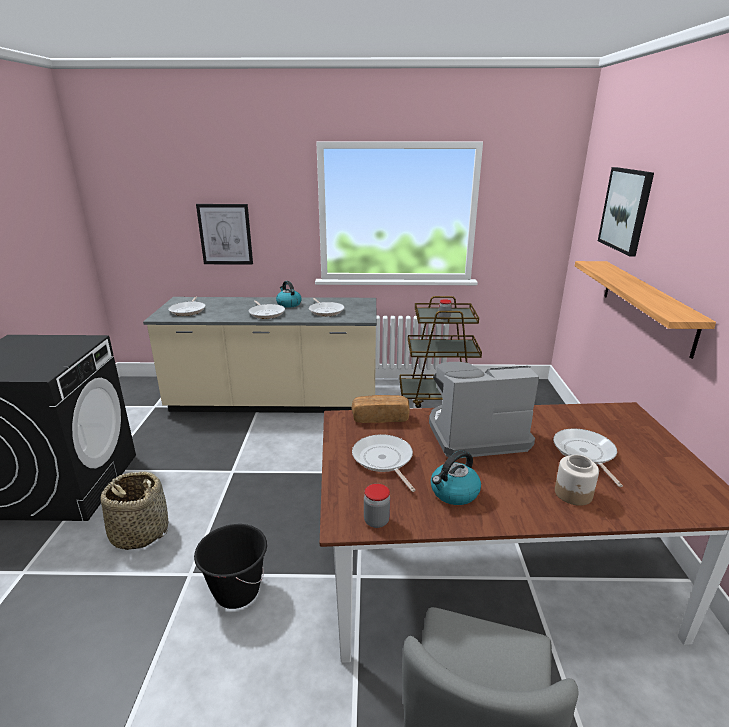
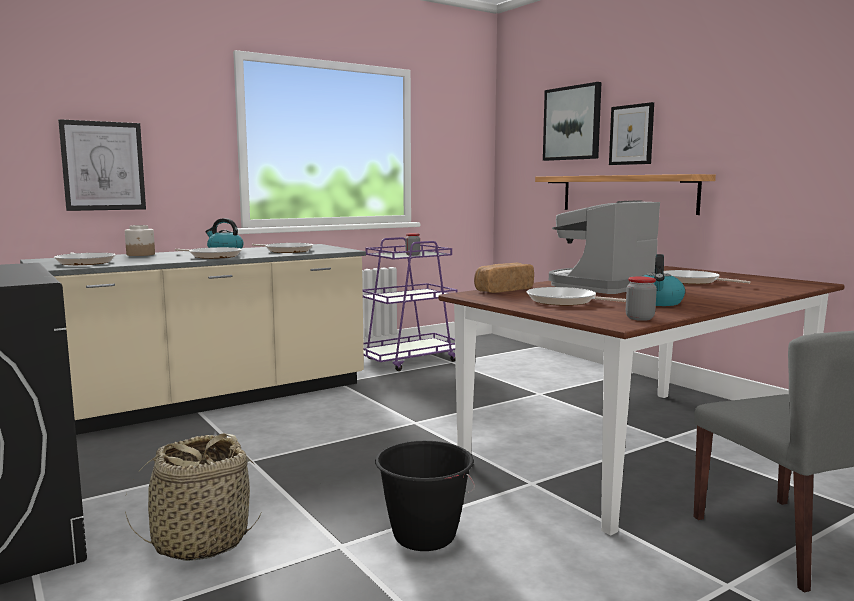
camera: 35 degrees left, 15 degrees down
(440, 397) = (409, 360): brown cart -> purple cart
(573, 494) = (729, 292): jar -> jar (141, 254)
(663, 242) = (631, 134): none -> picture

